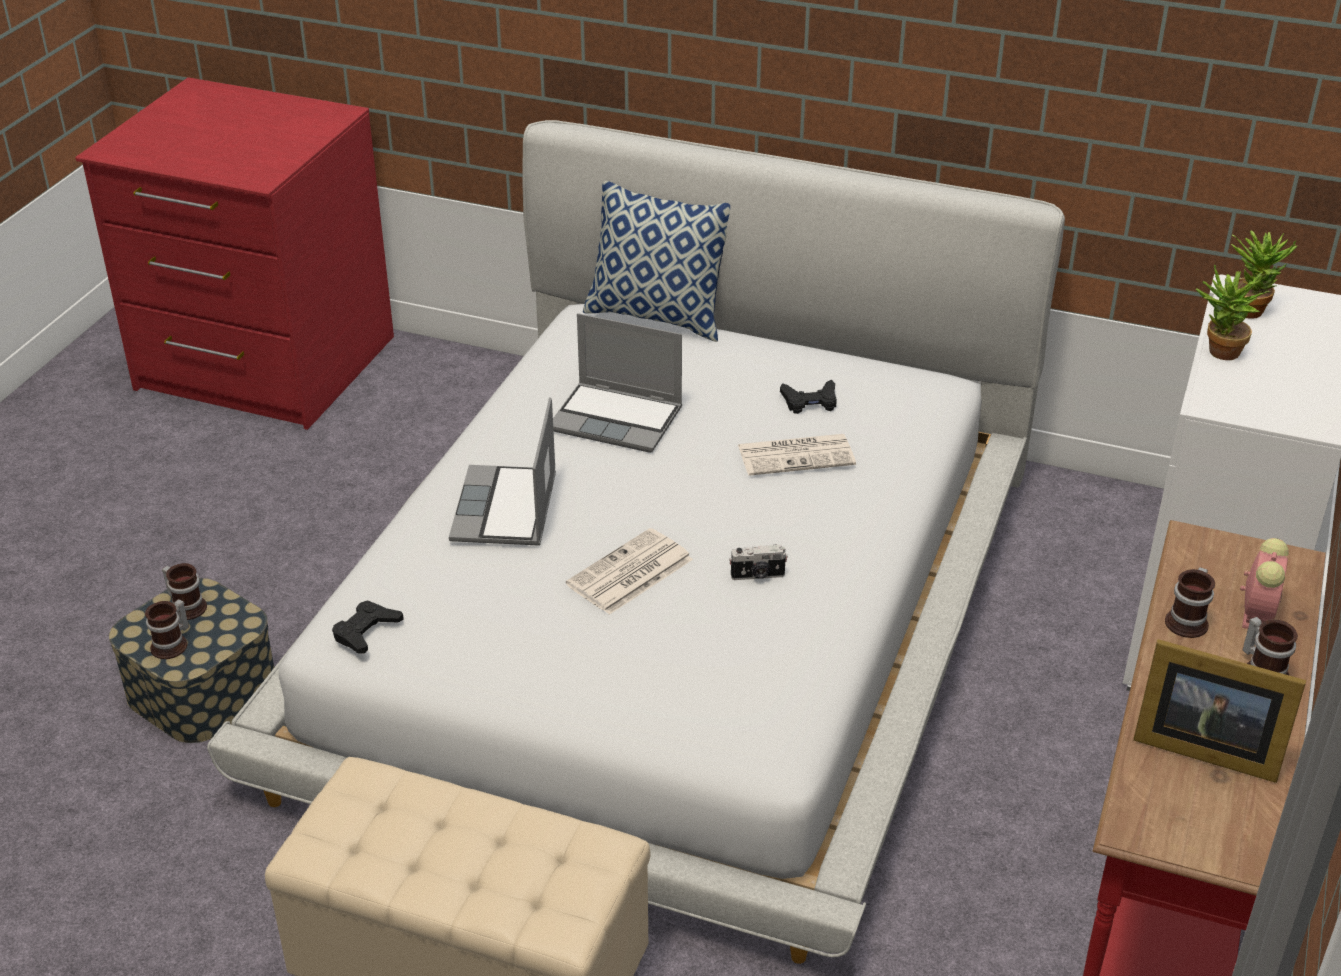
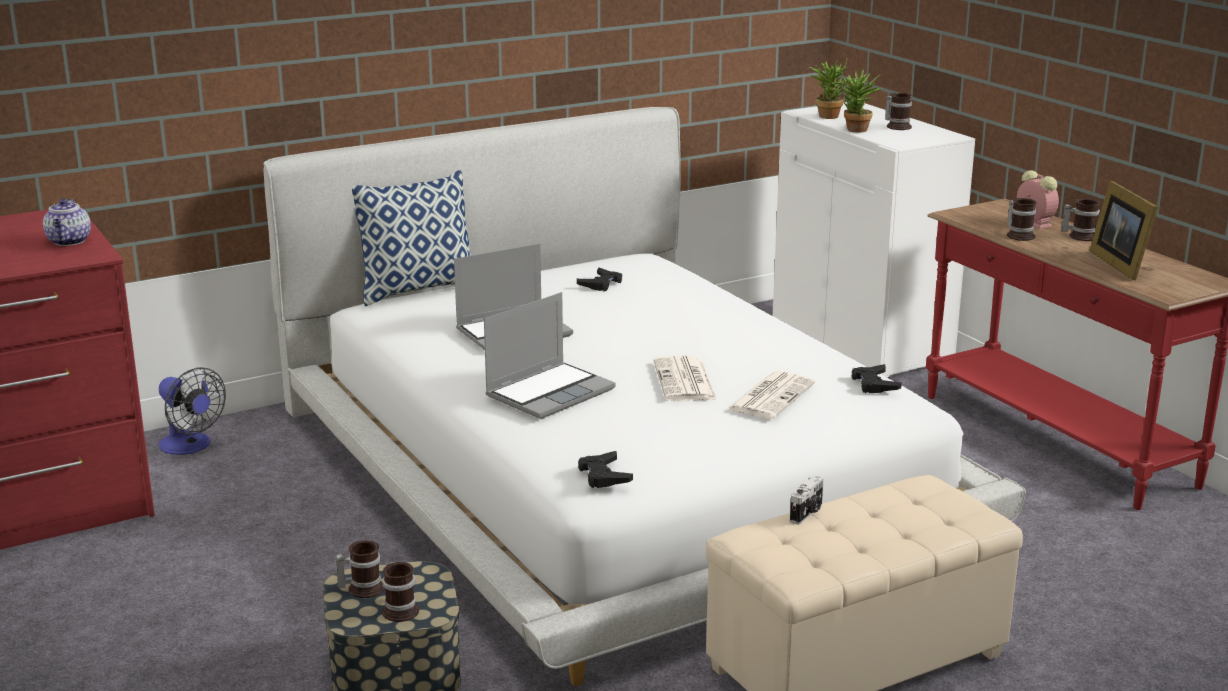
camera: 50 degrees left, 15 degrees down
(277, 153) = (69, 241): none -> teapot
(434, 373) = (190, 446): none -> fan
(506, 510) = (550, 392): laptop -> laptop turned 90 degrees counterclockwise
(758, 576) = (748, 351): camera -> camera (807, 513)
(784, 700) = (874, 384): none -> black game controller
(797, 455) = (649, 304): newspaper -> newspaper (771, 396)
(1202, 746) = (1121, 264): picture frame -> picture frame turned 105 degrees clockwise
(1293, 372) = (898, 126): none -> mug

